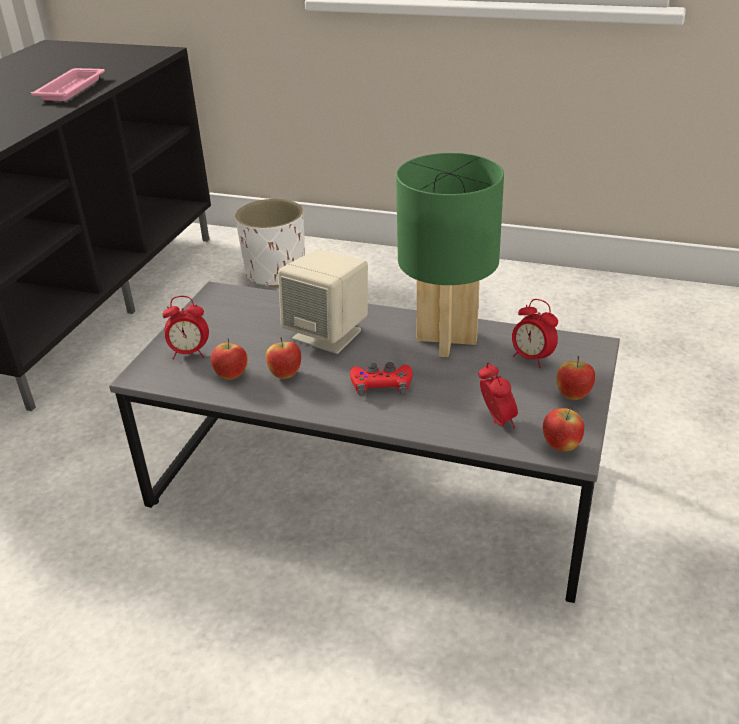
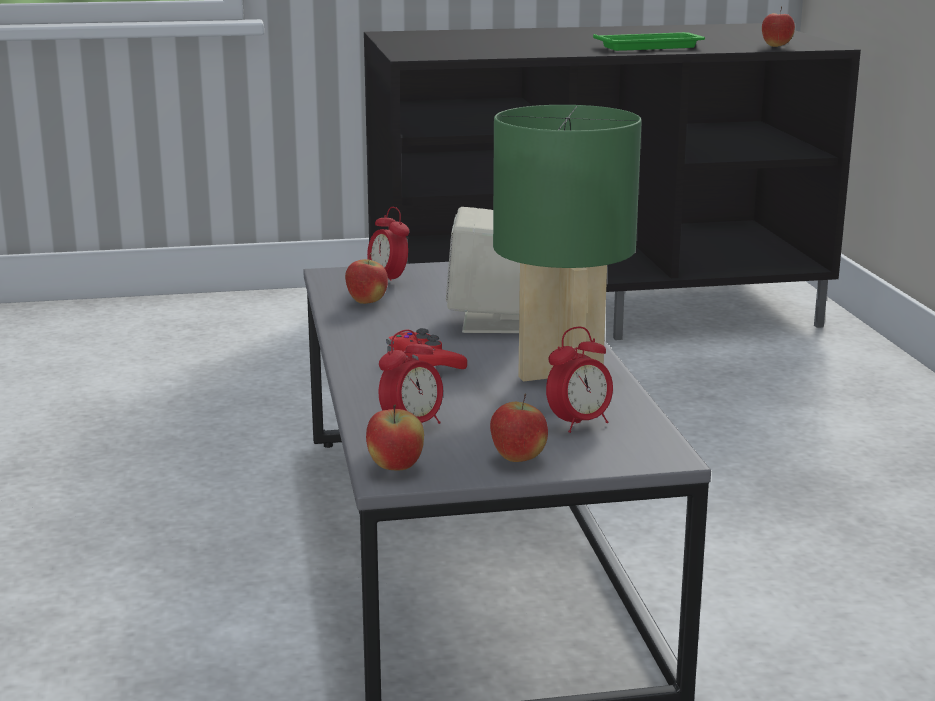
camera: 60 degrees right, 15 degrees down
(72, 89) = (650, 47): pink tray -> green tray
(275, 274) = (812, 380): white planter -> none
(285, 375) = (394, 321): apple -> apple (776, 46)
(532, 358) = (579, 424): alarm clock -> alarm clock turned 135 degrees counterclockwise

